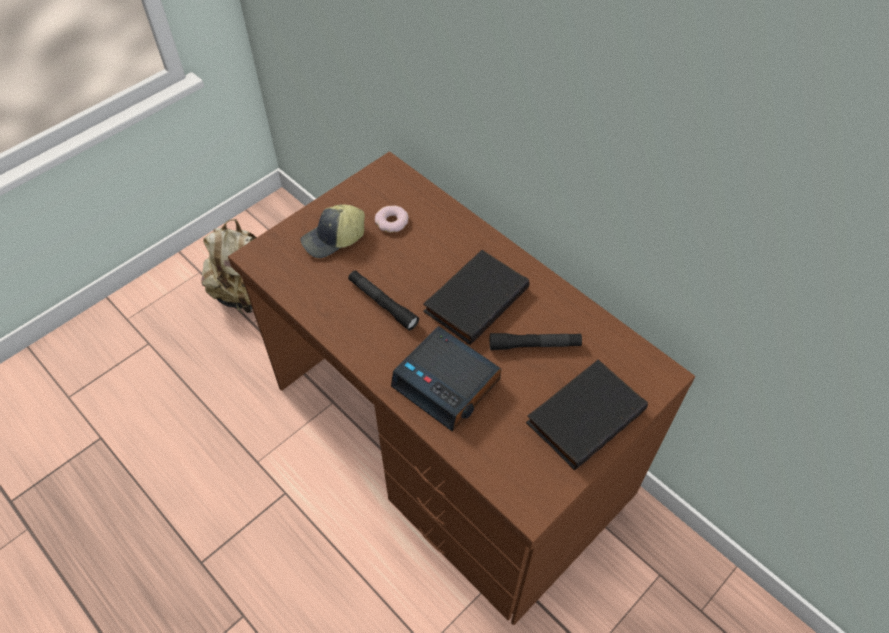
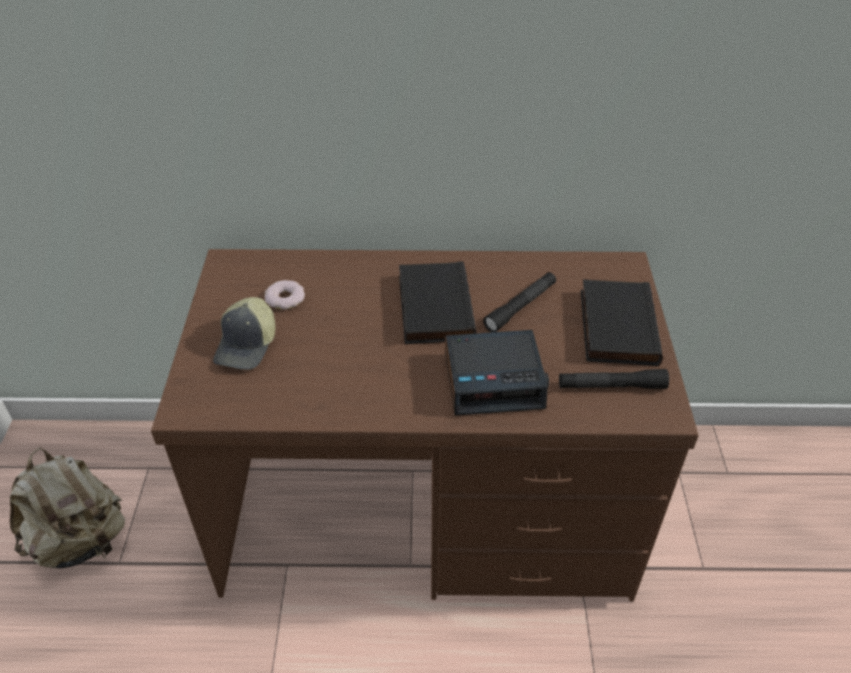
camera: 45 degrees left, 10 degrees down
(382, 303) = (361, 362): black flashlight -> black flashlight (611, 386)

